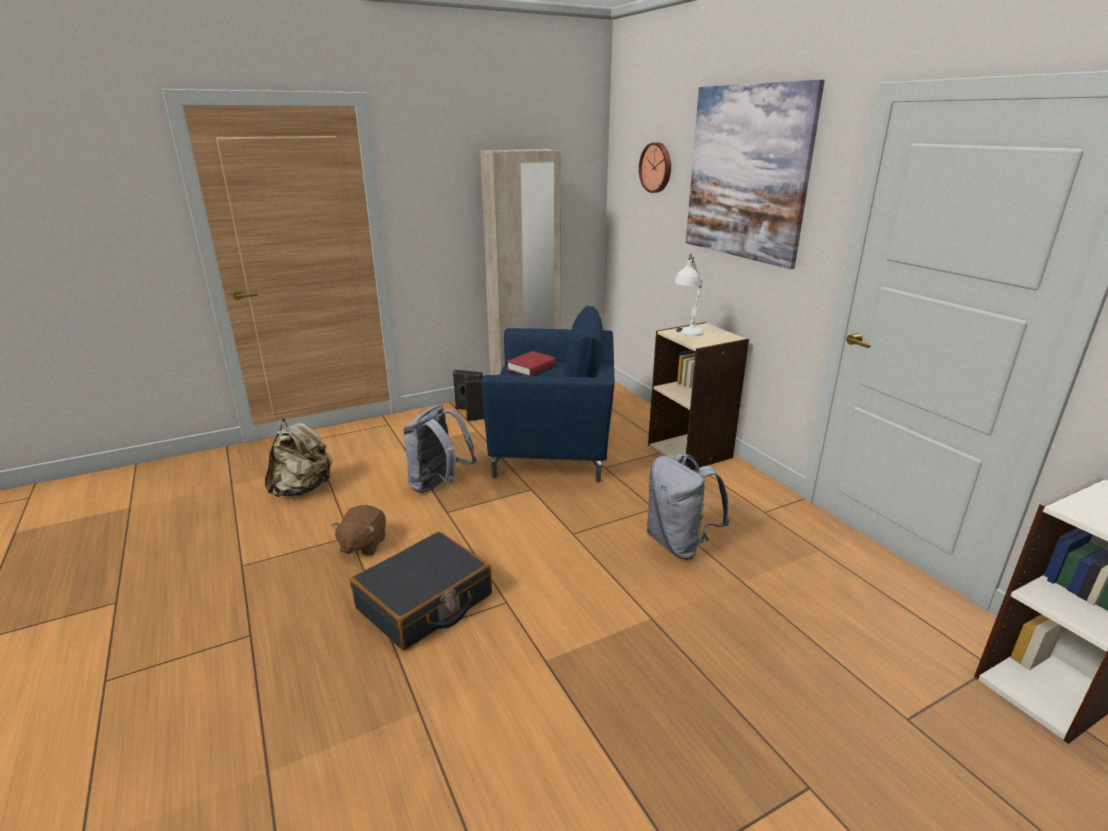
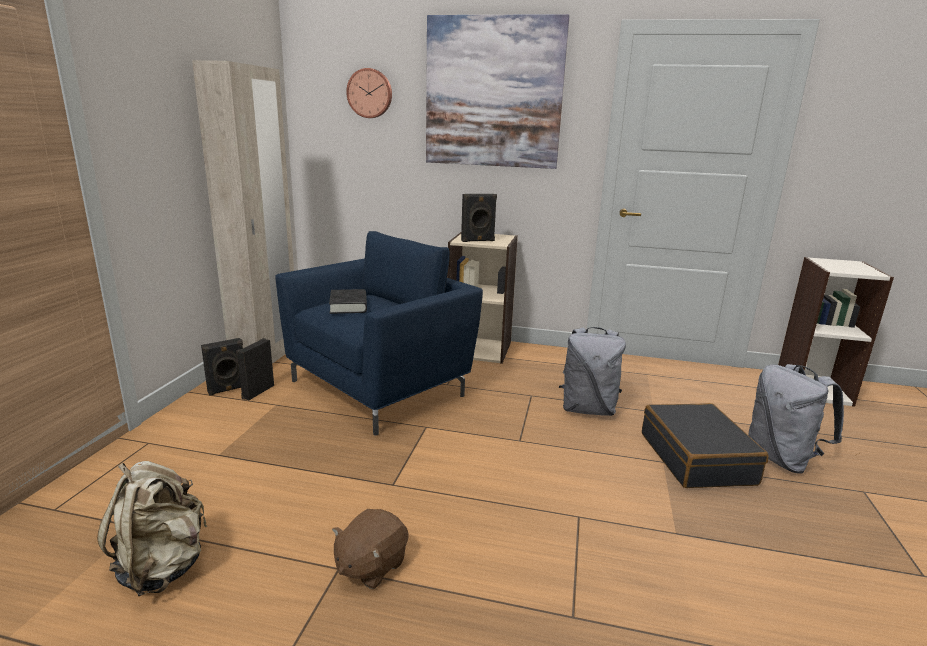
camera: 50 degrees left, 5 degrees down
(363, 545) = (370, 565): brown plush toy -> brown plush toy turned 75 degrees clockwise
(425, 602) = (530, 565): black suitcase -> black suitcase (697, 458)
(438, 485) = (336, 468): grey backpack -> grey backpack (781, 459)
(531, 368) = (348, 306): red book -> black book
(686, 336) = (478, 241): white table lamp -> black speaker

